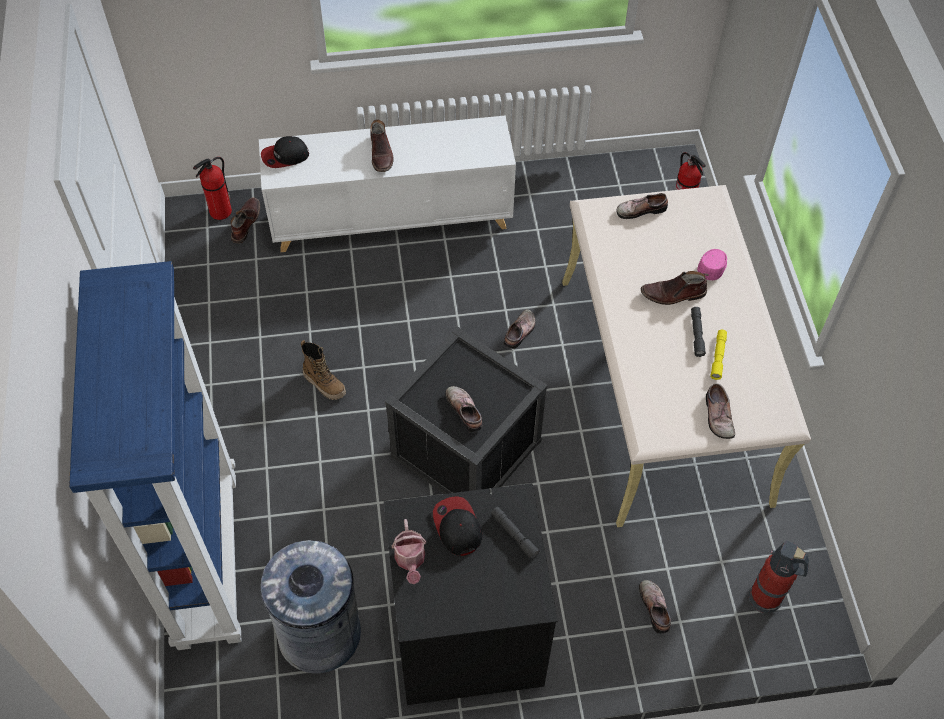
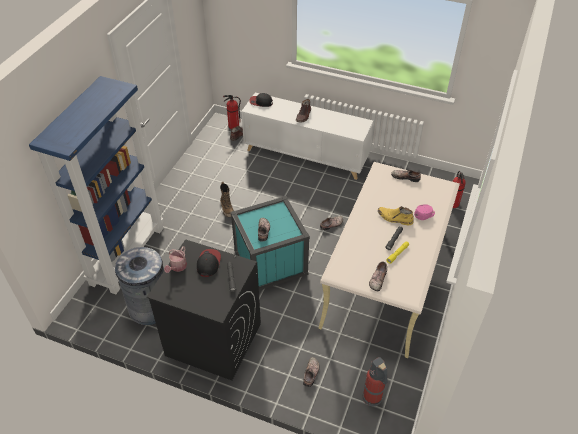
camera: 30 degrees right, 10 degrees down
(465, 449) = (270, 262): black storage box -> turquoise storage box
(673, 294) = (394, 218): brown boot -> yellow boot

